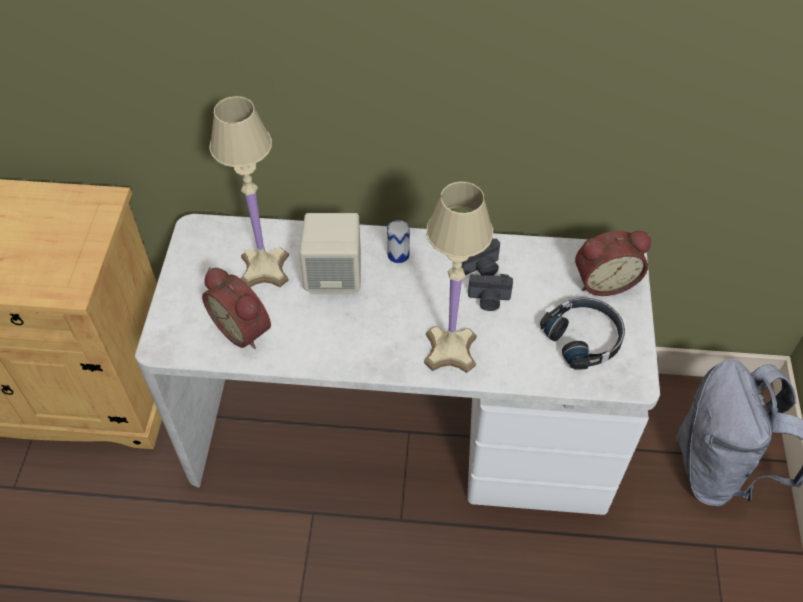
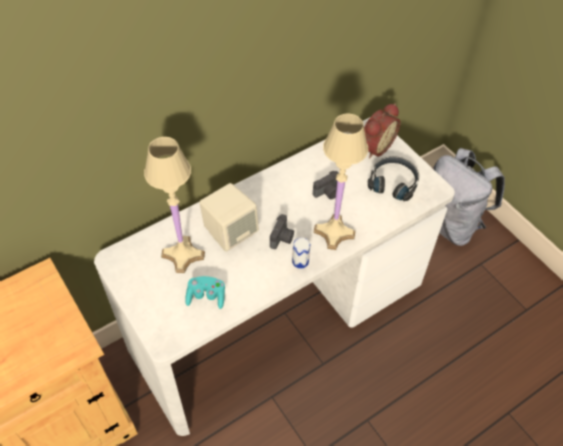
camera: 40 degrees left, 0 degrees up
(244, 328) = (206, 297): alarm clock -> turquoise game controller
(398, 255) = (254, 198): can -> can (300, 261)
(482, 269) = (308, 177): camera -> camera (282, 238)

